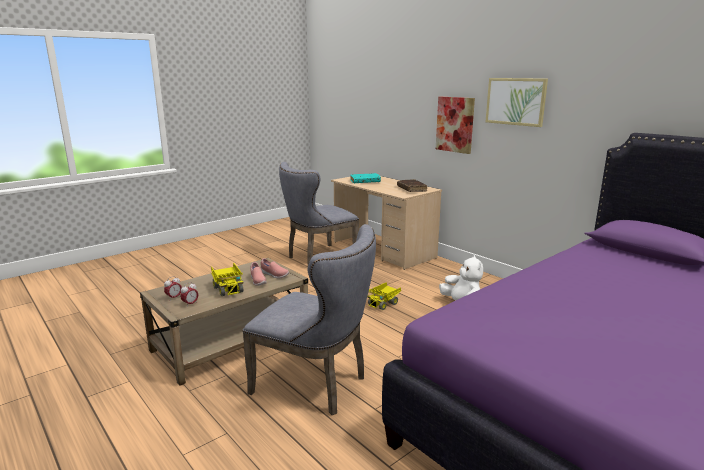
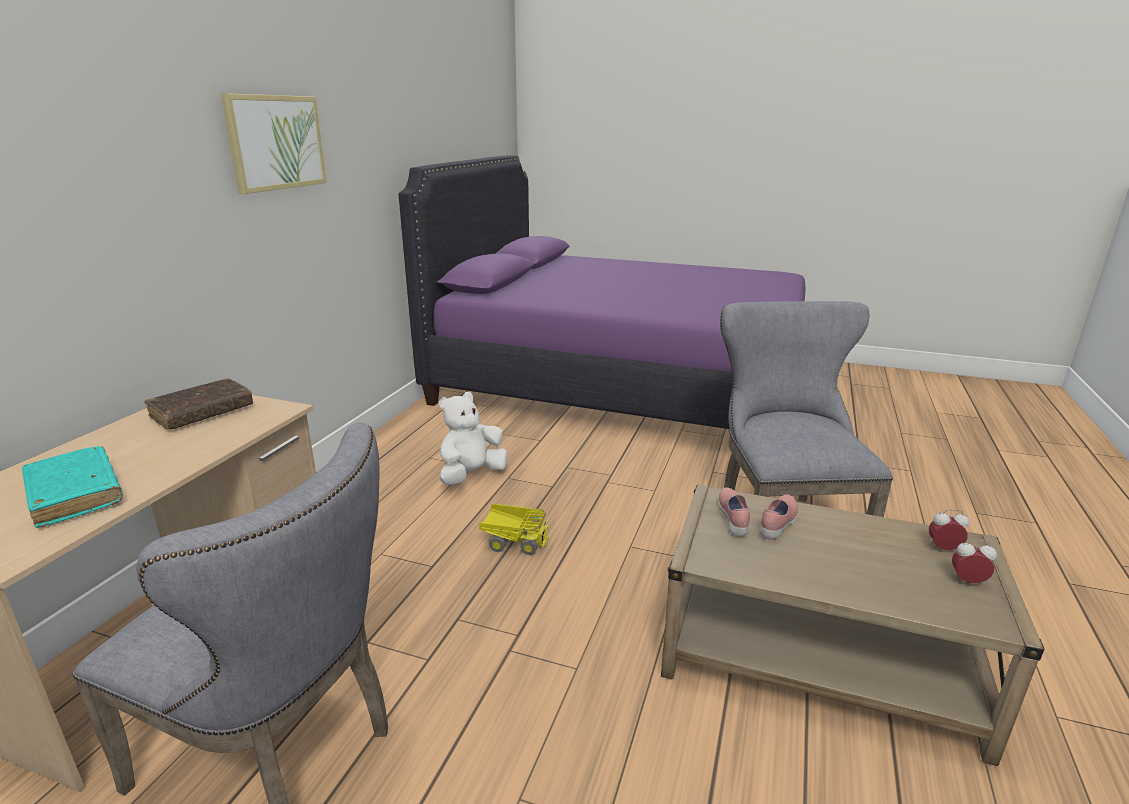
camera: 120 degrees left, 5 degrees up
(228, 289) = (846, 539): toy truck -> none
(455, 124) = (168, 217): picture -> none

